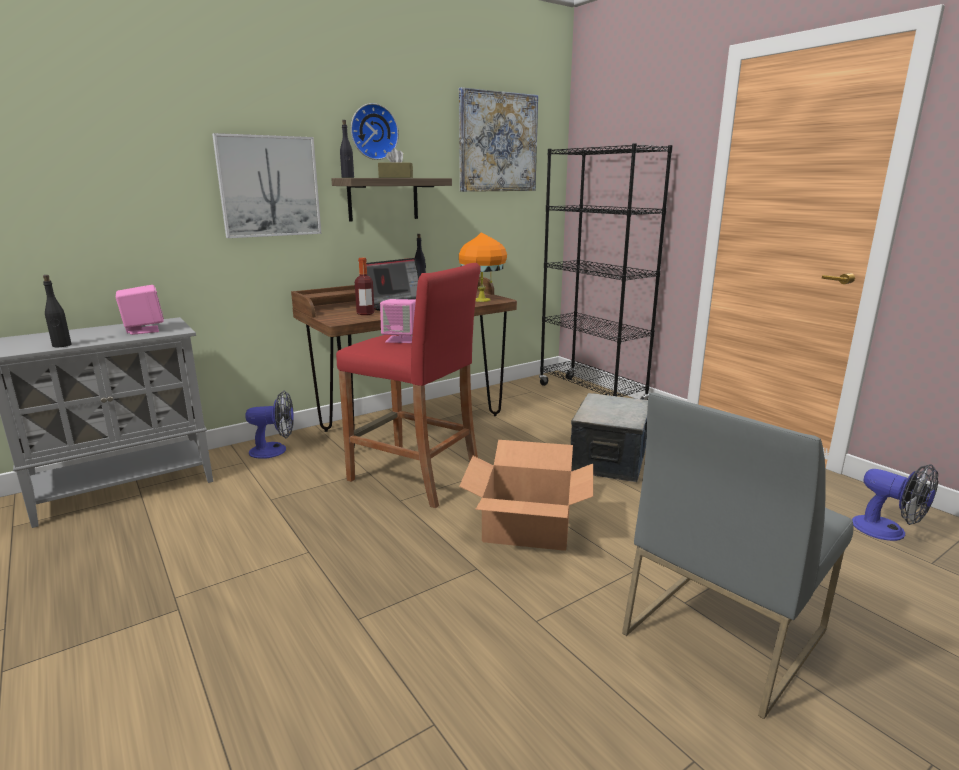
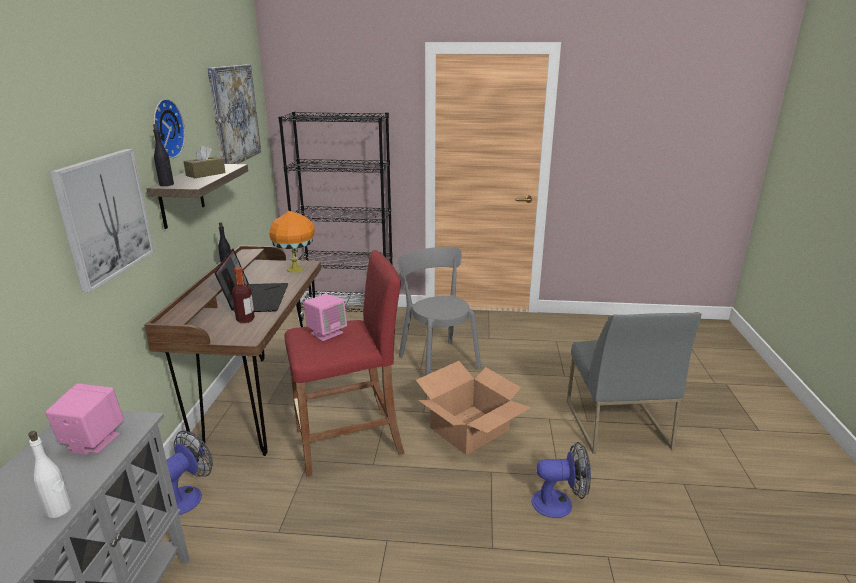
camera: 50 degrees left, 5 degrees up
(62, 345) = (59, 510): black bottle -> white bottle
(610, 460) = (437, 360): storage box -> grey chair
(888, 532) = (591, 336): fan -> fan (559, 503)

